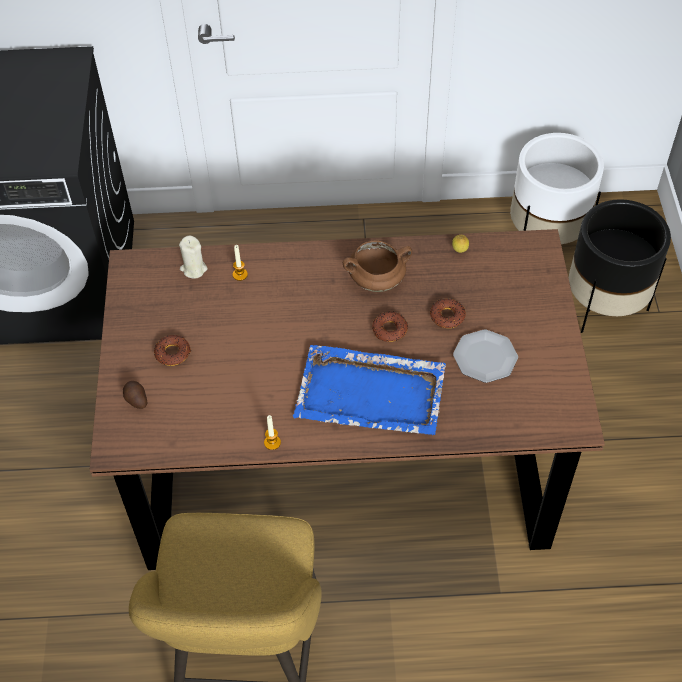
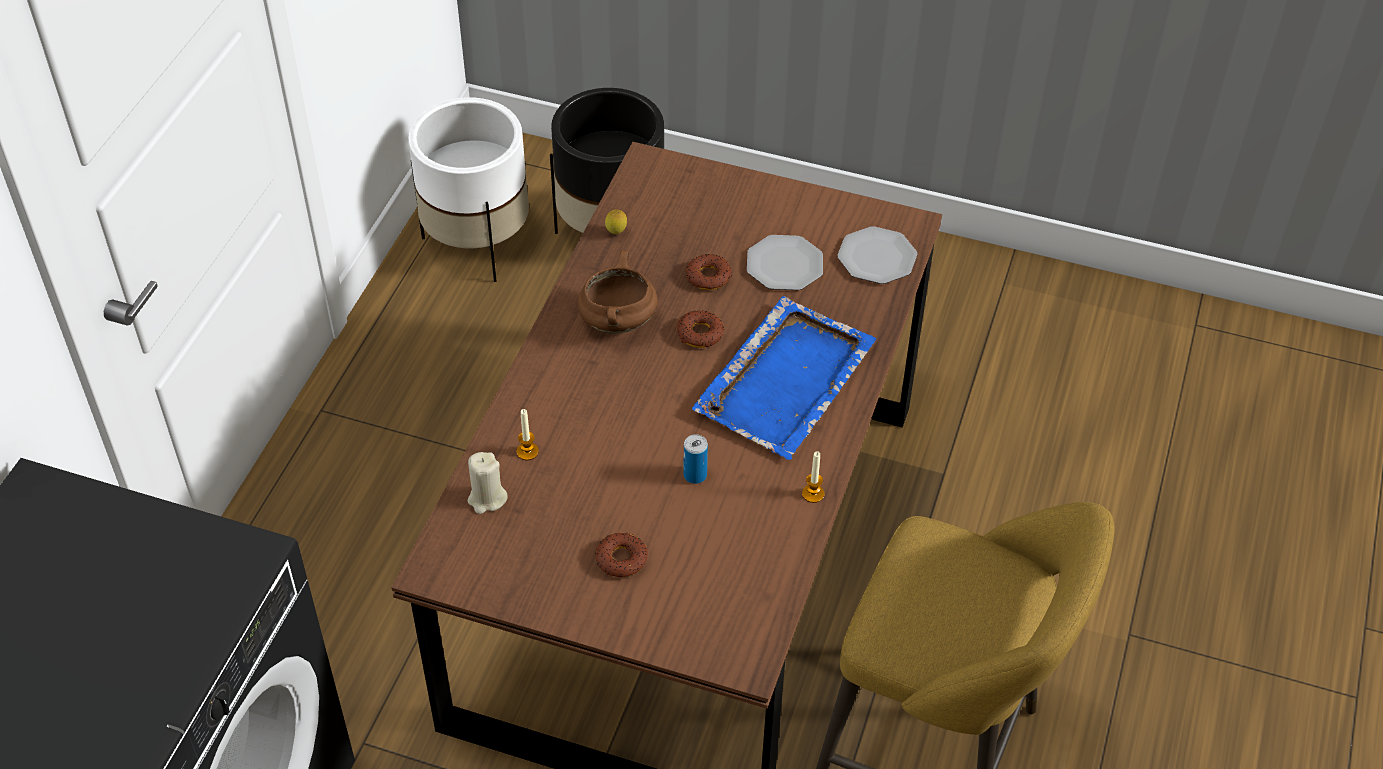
camera: 70 degrees left, 5 degrees down
(136, 399) = (678, 618): potato -> none
(259, 369) = (695, 475): none -> can
(527, 413) = (876, 258): none -> plate

